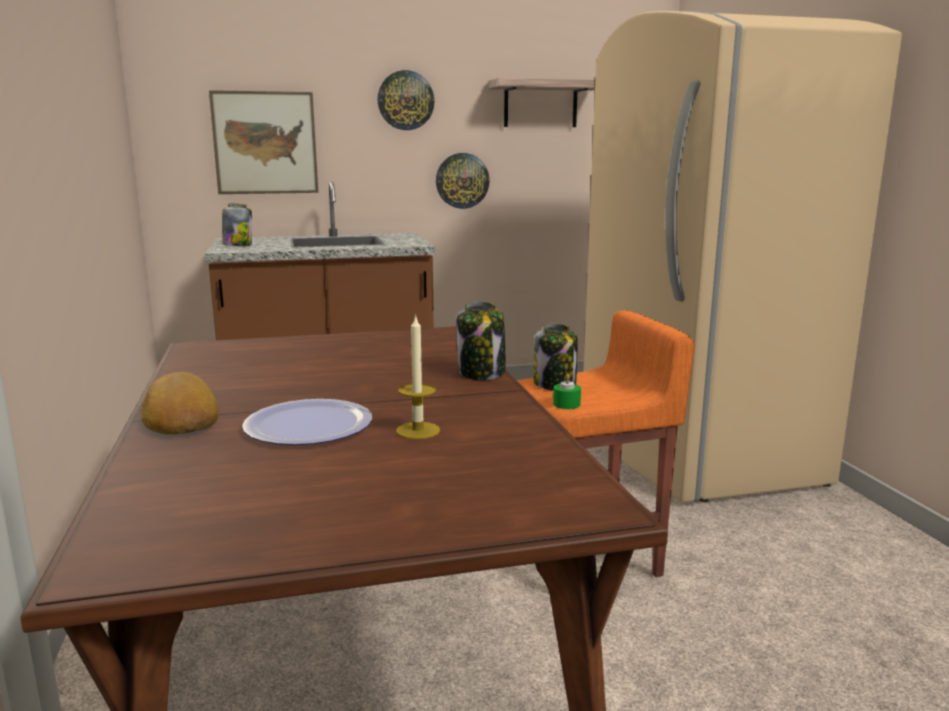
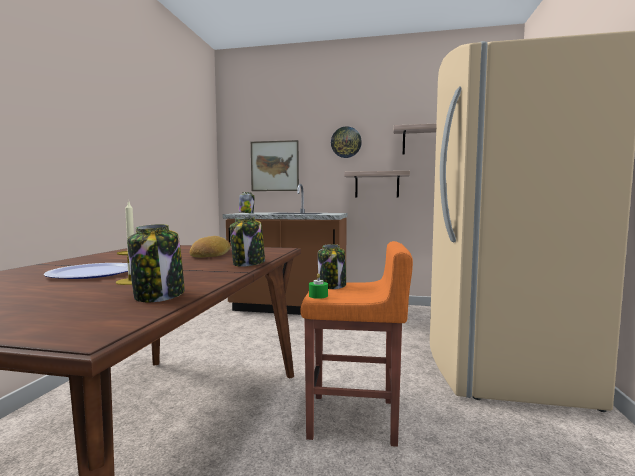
camera: 25 degrees right, 10 degrees down
(179, 416) = (57, 264): bread -> bread (210, 254)
(462, 180) = (377, 185): wall clock -> shelf
(524, 448) = (159, 296): none -> jar

